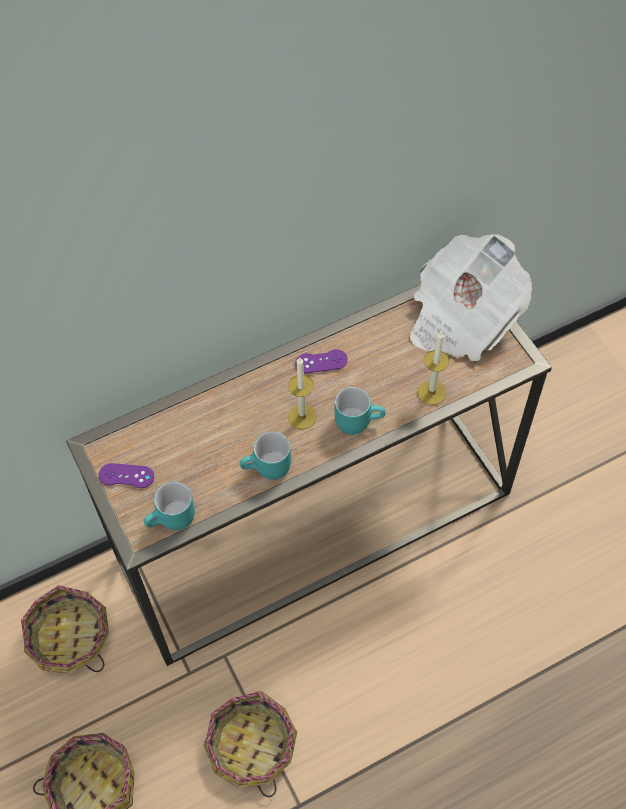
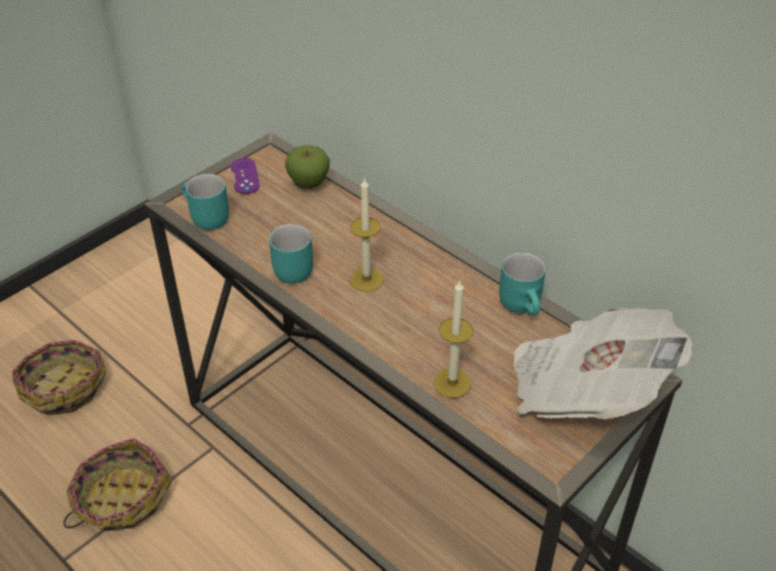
camera: 70 degrees right, 15 degrees down
(69, 637) = (201, 326): basket -> none
(161, 427) = (309, 184): none -> apple
(321, 361) = (446, 276): purple game controller -> none
(358, 419) = (382, 325): turquoise mug -> turquoise mug (524, 305)

